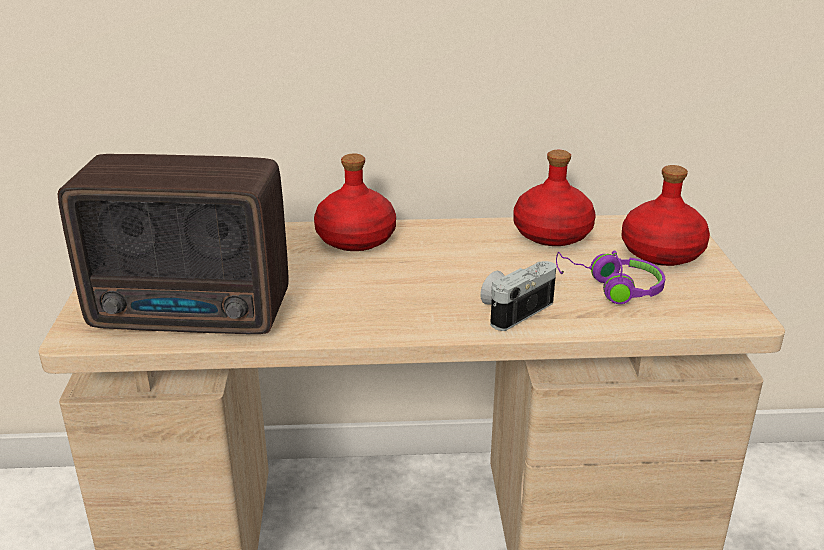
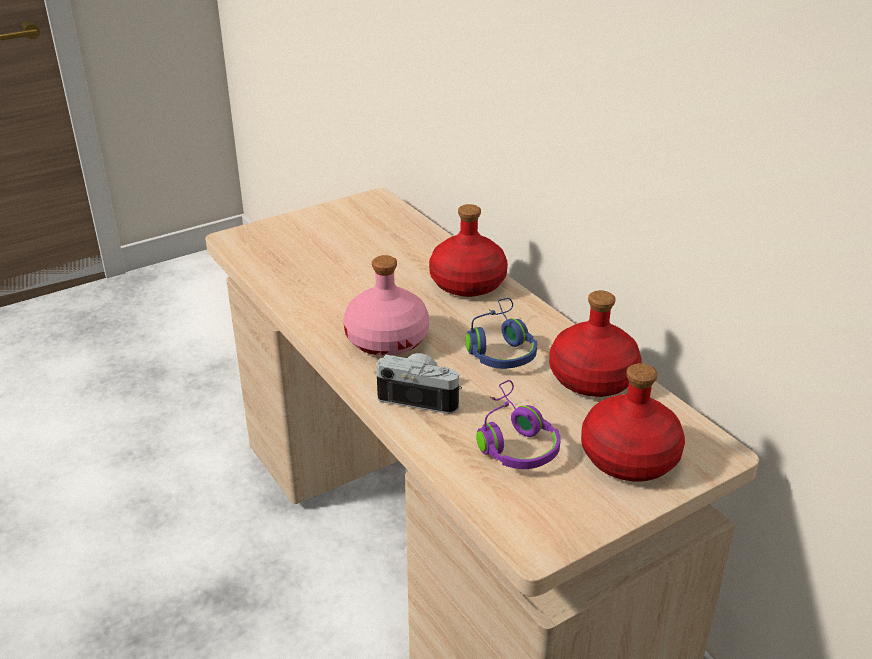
camera: 60 degrees right, 5 degrees up
(194, 315) = (289, 265): radio -> none
(406, 300) = (388, 339): none -> pink bottle
(475, 255) = (500, 348): none -> blue headphones

